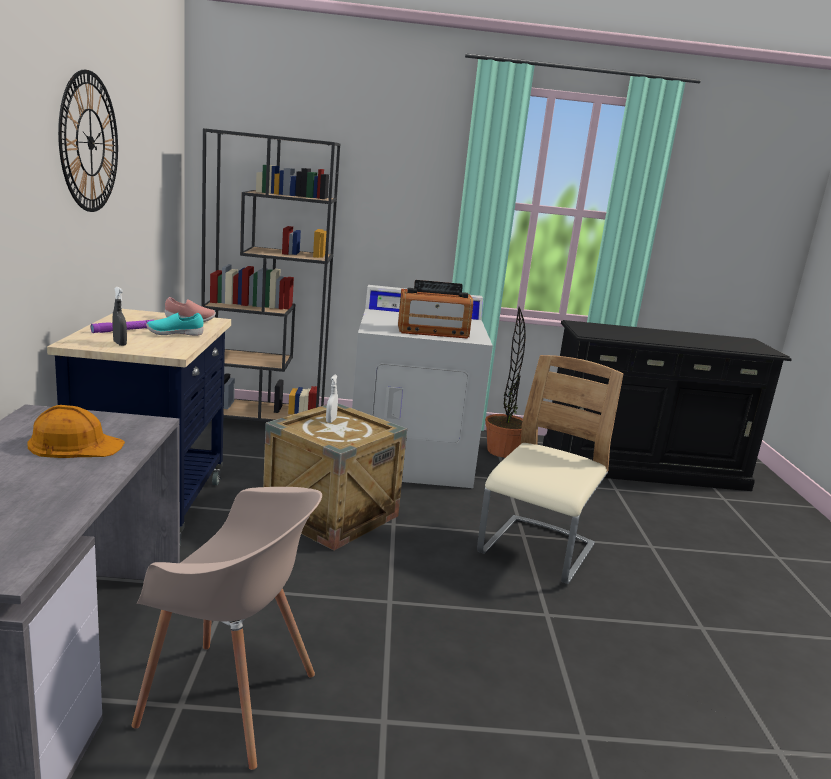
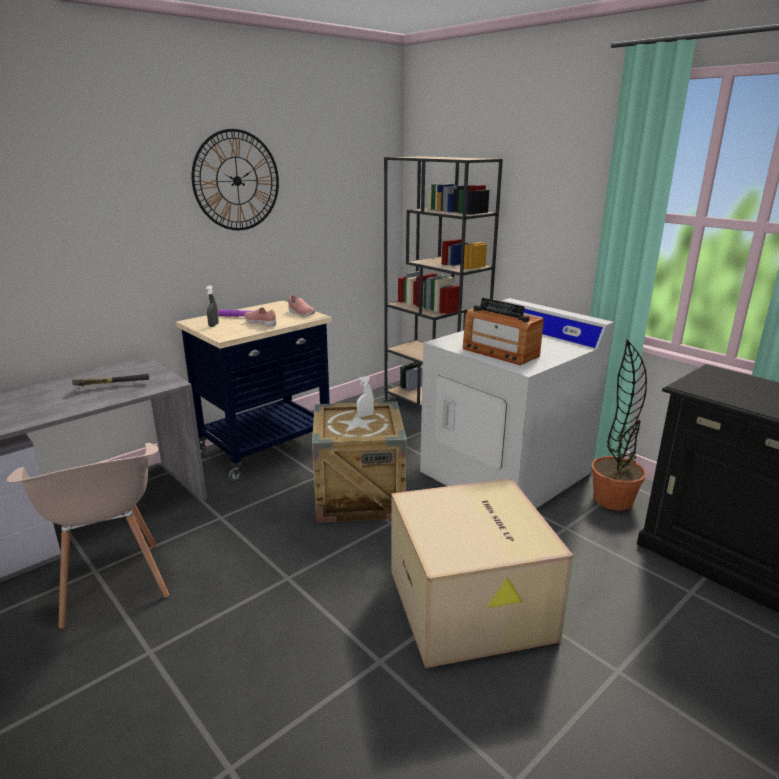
camera: 50 degrees right, 5 degrees up
(75, 444) = (110, 386): orange hard hat -> hammer
(175, 334) = (261, 324): turquoise shoe -> pink shoe
(537, 551) = (472, 605): beige chair -> cardboard box

